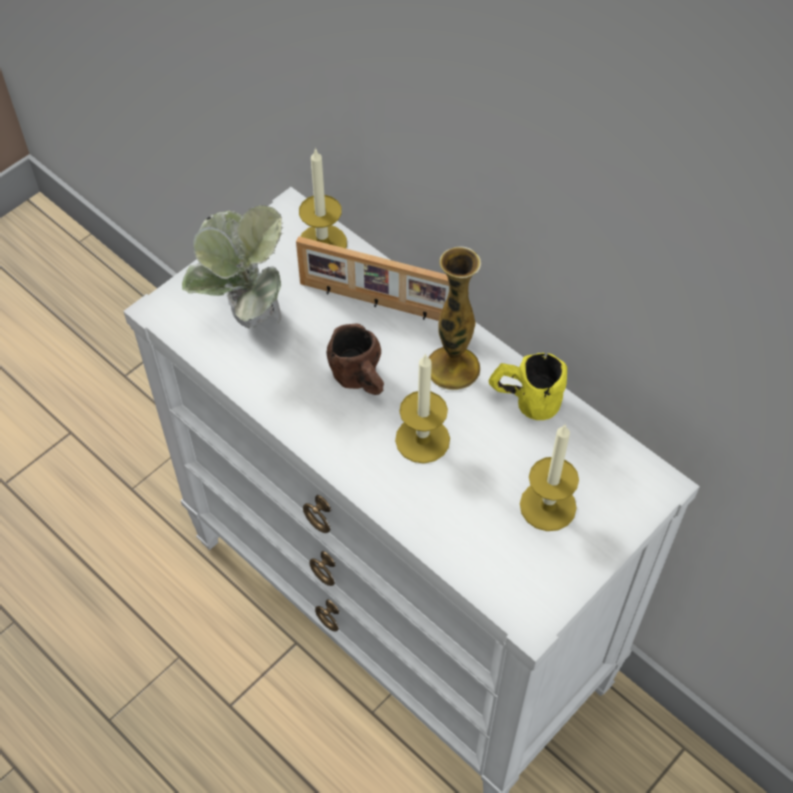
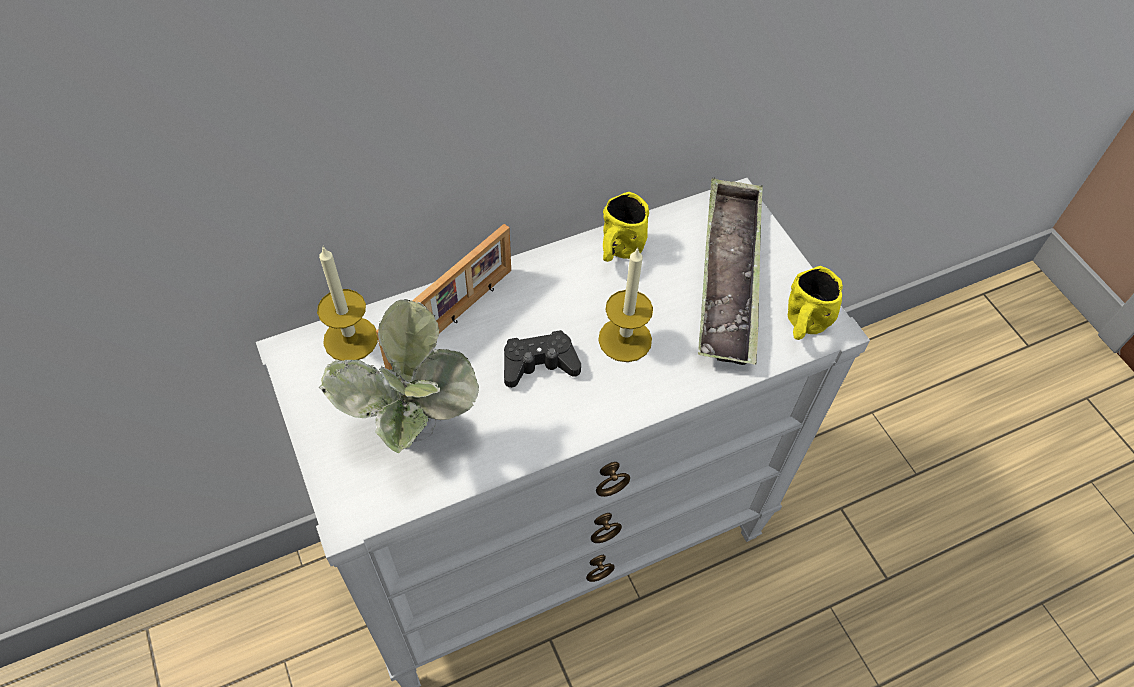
camera: 70 degrees left, 0 degrees up
(362, 382) = (539, 364): brown mug -> black game controller
(453, 367) = (558, 289): vase -> none
(517, 591) = (803, 327): none -> yellow mug
(548, 506) = (729, 276): candle -> tray

